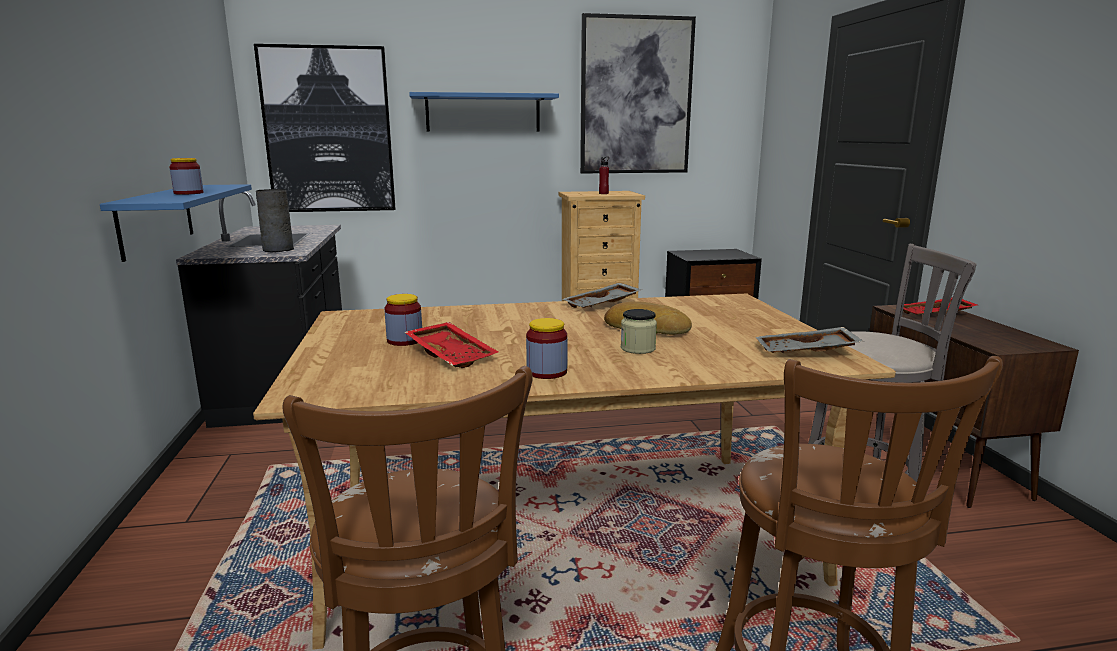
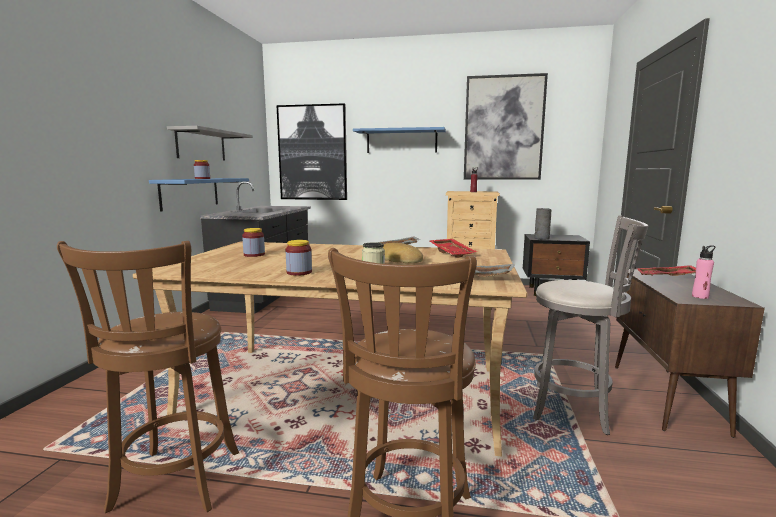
camera: 20 degrees right, 5 degrees down
(160, 126) = (201, 145): none -> grey shelf
(277, 250) = (254, 214): grey vase -> grey vase (541, 238)
(452, 355) = (265, 262): red tray -> red tray (452, 253)
(1005, 341) = (700, 296): none -> pink bottle

